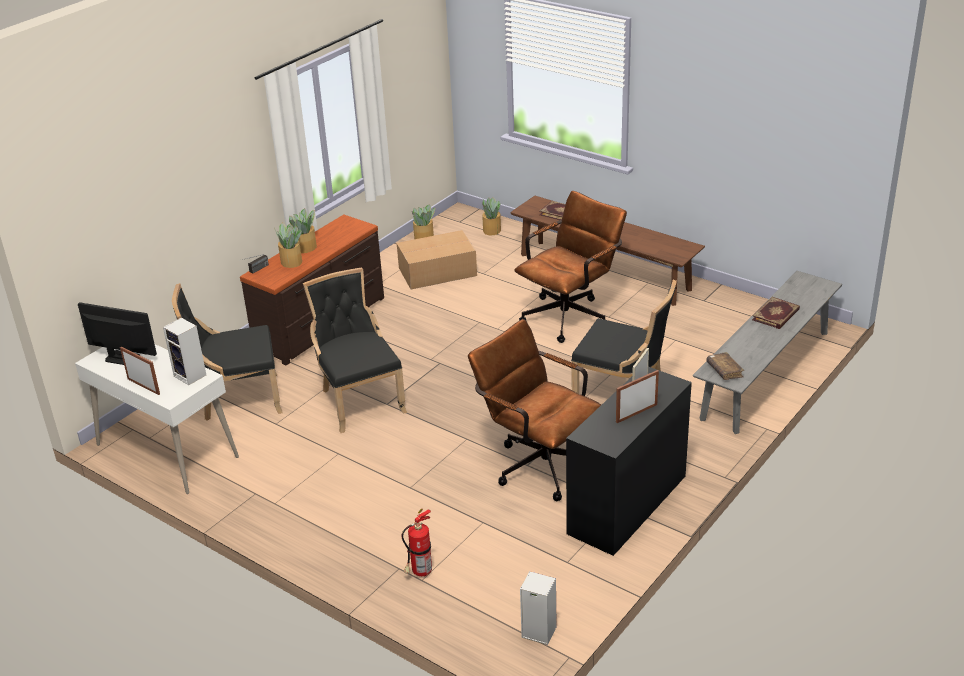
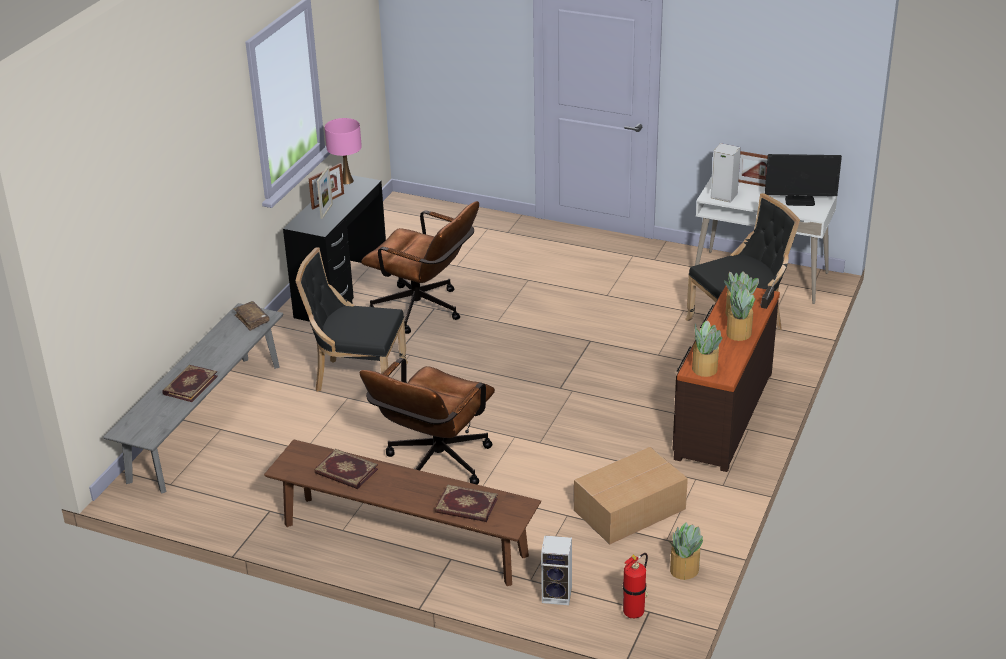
camera: 165 degrees right, 0 degrees up
(359, 400) = (619, 340): black chair -> none
(420, 573) = (490, 231): fire extinguisher -> fire extinguisher (635, 612)
(491, 230) = (590, 598): potted plant -> potted plant (704, 368)
(537, 632) = (395, 214): speaker -> speaker (558, 595)
(609, 442) = (346, 181): none -> pink table lamp
(643, 240) = (346, 472): none -> book

